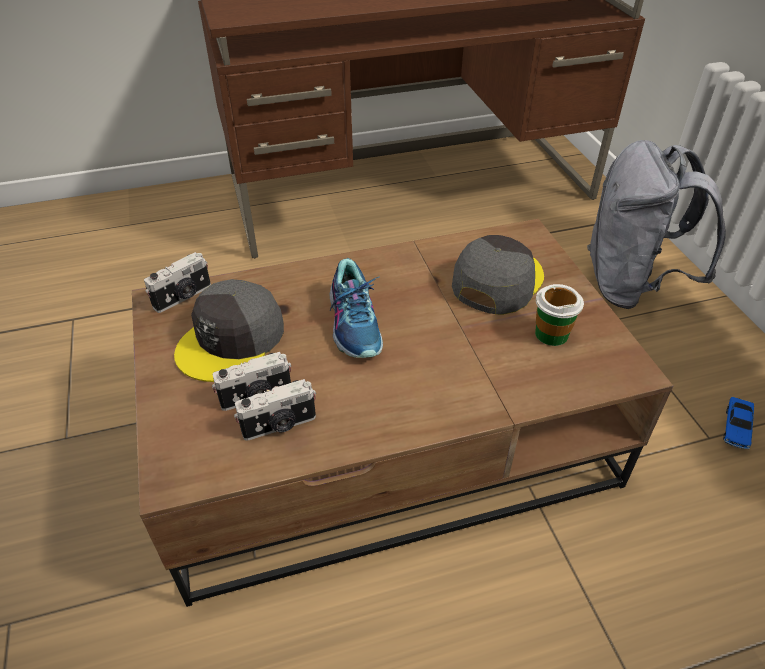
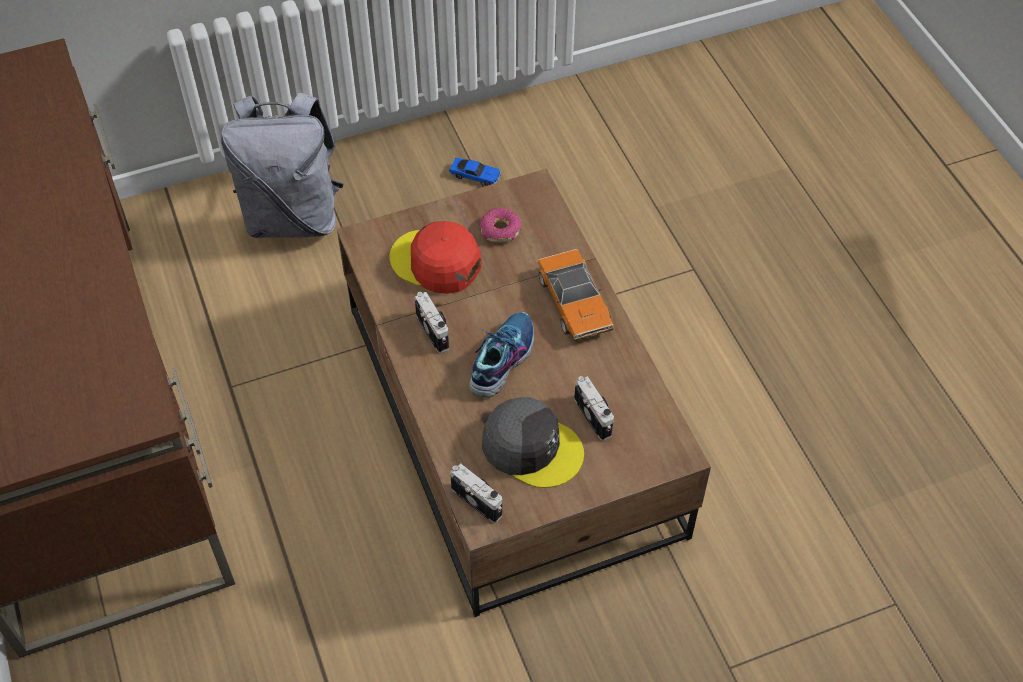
camera: 95 degrees left, 10 degrees up
(279, 426) = (620, 396): camera -> camera (434, 331)
(356, 323) = (501, 359): shoe -> shoe turned 45 degrees counterclockwise
(434, 394) = (574, 303): none -> toy car
(497, 281) = (436, 262): grey cap -> red cap
(551, 334) = (500, 230): cup -> donut

